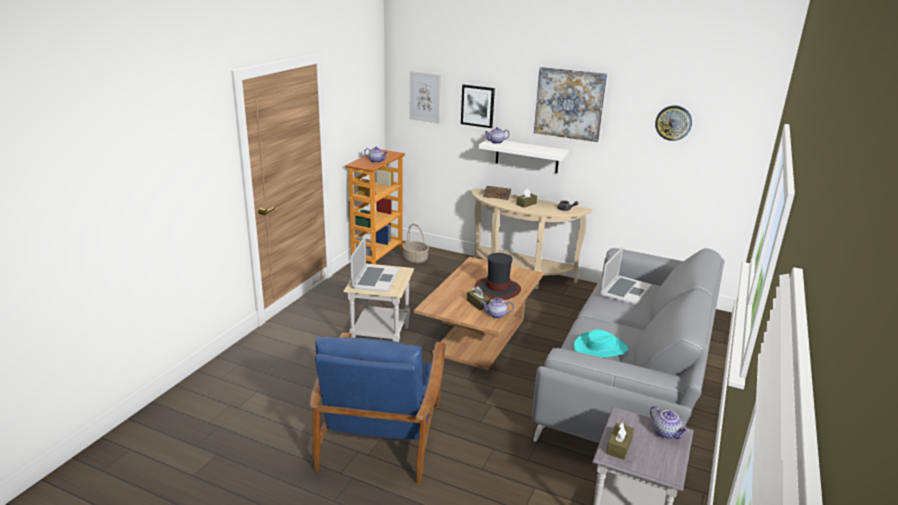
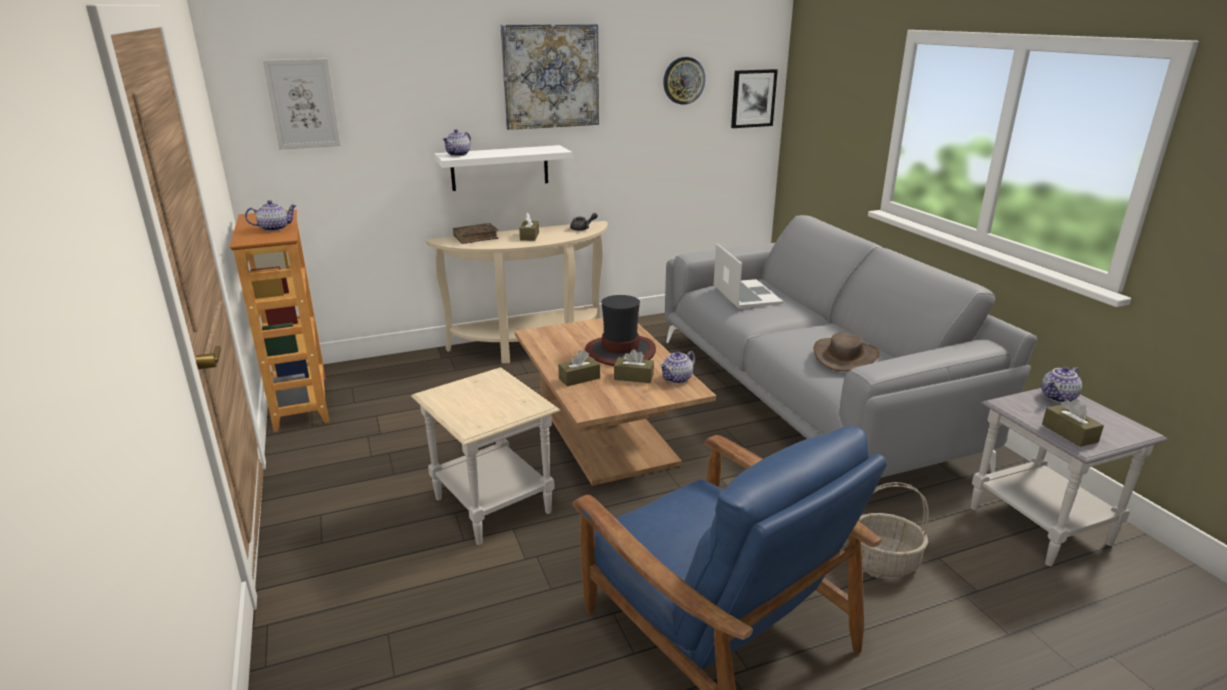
camera: 45 degrees left, 0 degrees up
(375, 278) = (479, 404): laptop -> none
(415, 259) = (367, 382): basket -> basket (883, 561)
(452, 292) = (579, 378): none -> brown tissue box
(477, 106) = (406, 103): picture -> picture (753, 98)
(600, 348) = (845, 356): turquoise hat -> brown hat
(666, 433) = (1058, 398): teapot -> teapot turned 135 degrees clockwise

